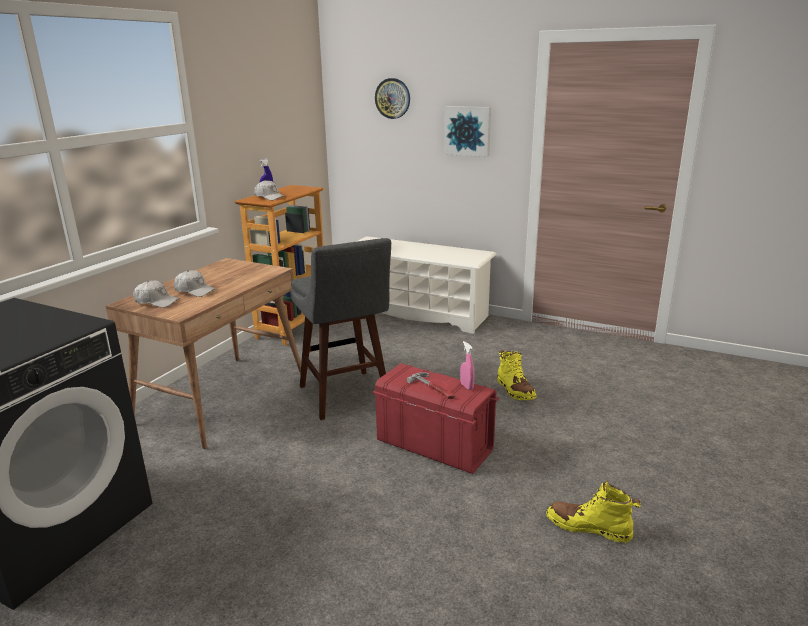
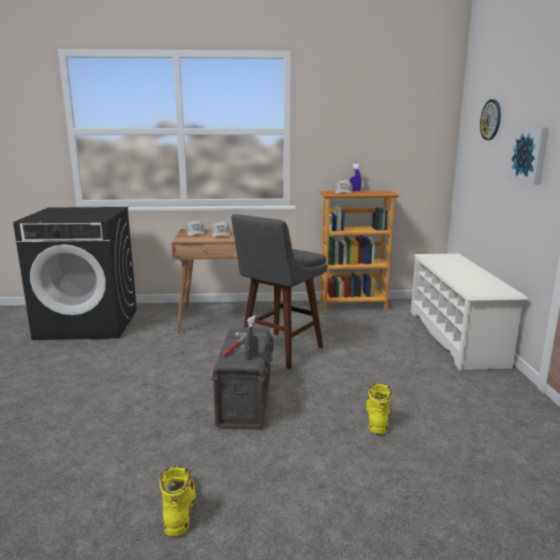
camera: 60 degrees right, 5 degrees down
(434, 445) = (245, 401): red storage box -> grey storage box
(466, 386) = (251, 357): pink spray bottle -> grey spray bottle
(515, 390) = (377, 417): yellow boot -> yellow boot turned 150 degrees clockwise

